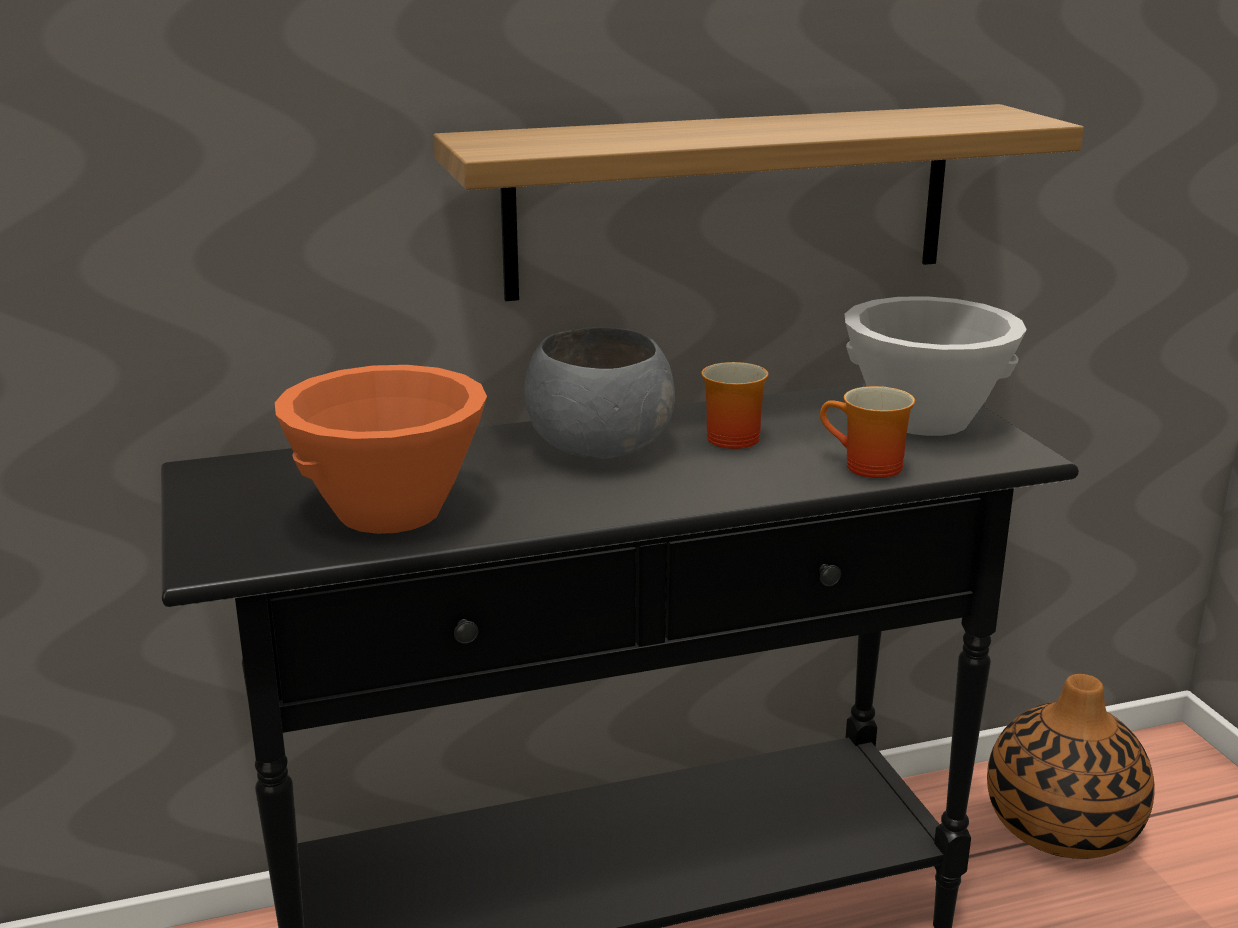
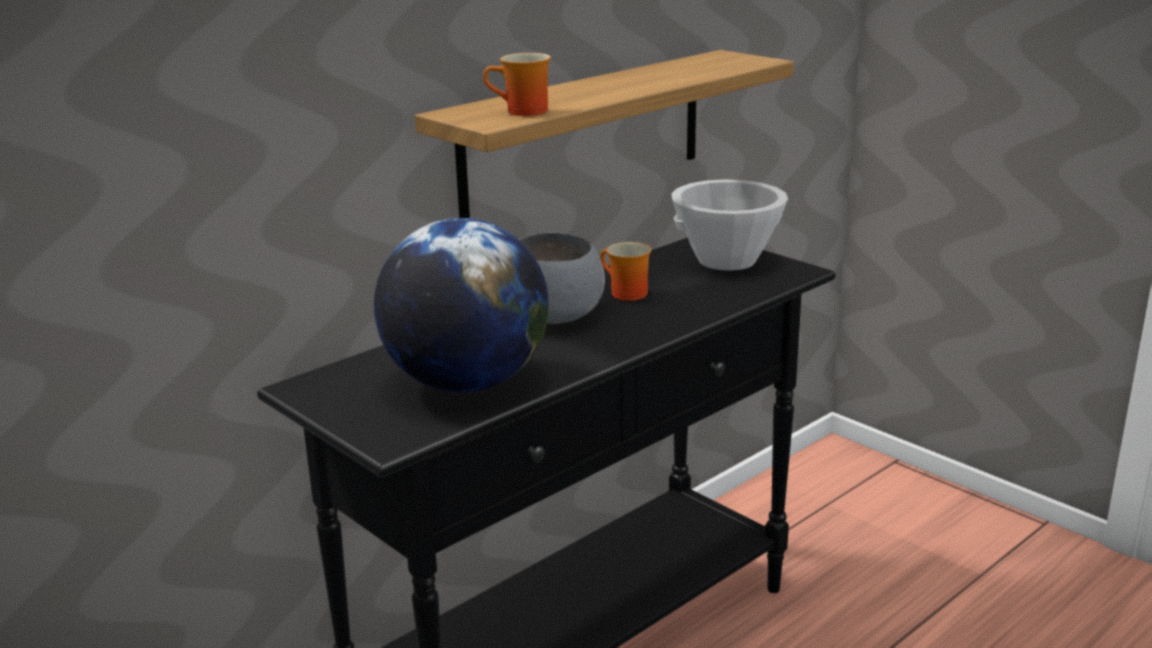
camera: 25 degrees left, 0 degrees up
(388, 511) = (466, 383): orange bowl -> globe
(865, 467) = (725, 295): mug -> mug (522, 112)
(1062, 825) = (803, 512): vase -> none

